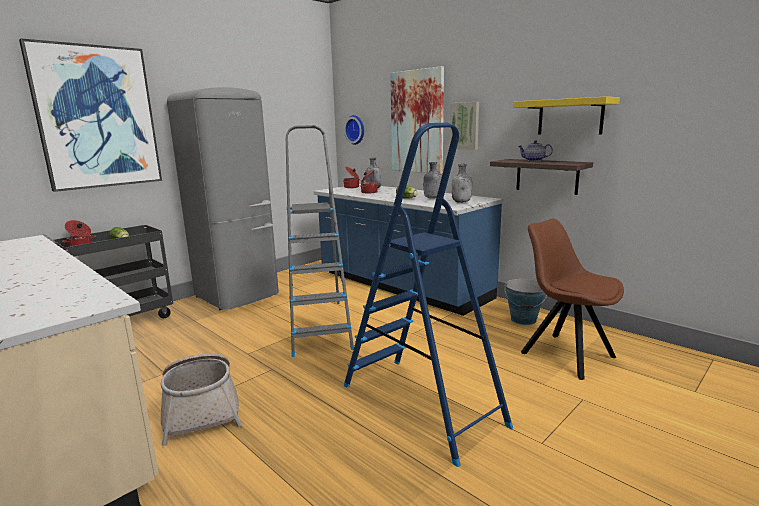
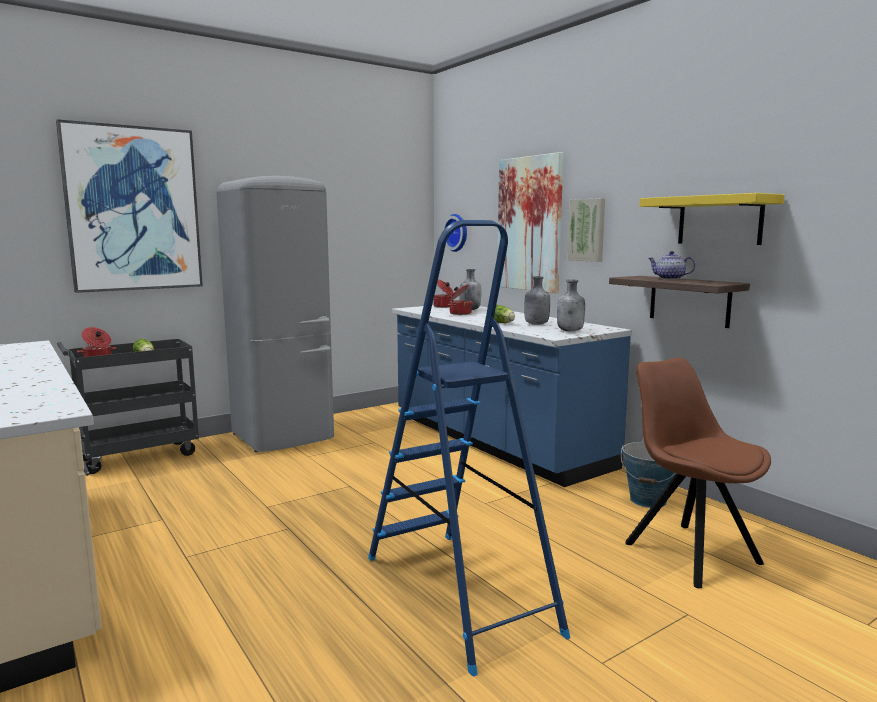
camera: 10 degrees right, 5 degrees down
(202, 408) = (187, 564): basket -> none
(318, 326) = (367, 482): grey step ladder -> none

